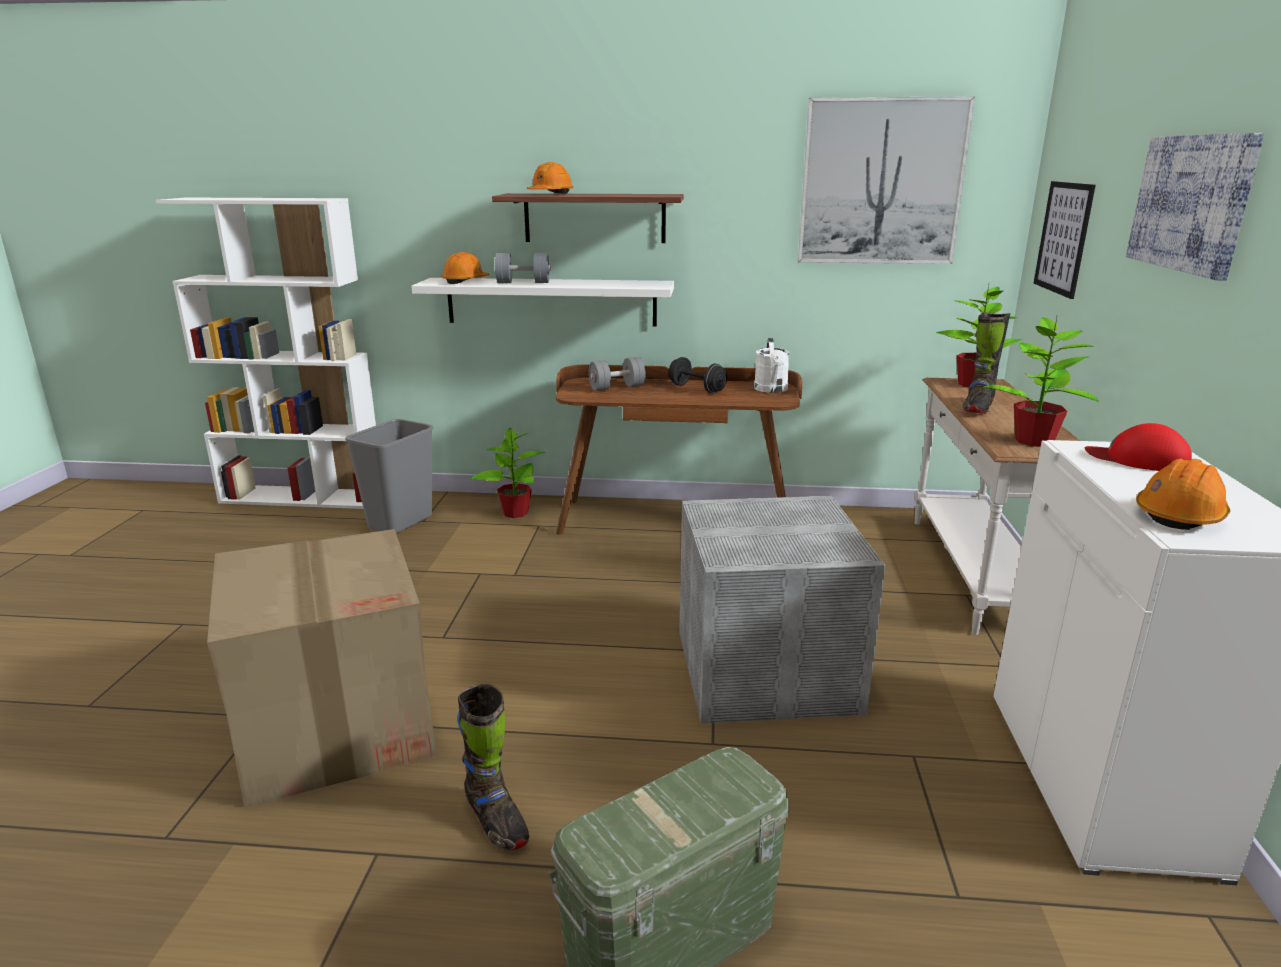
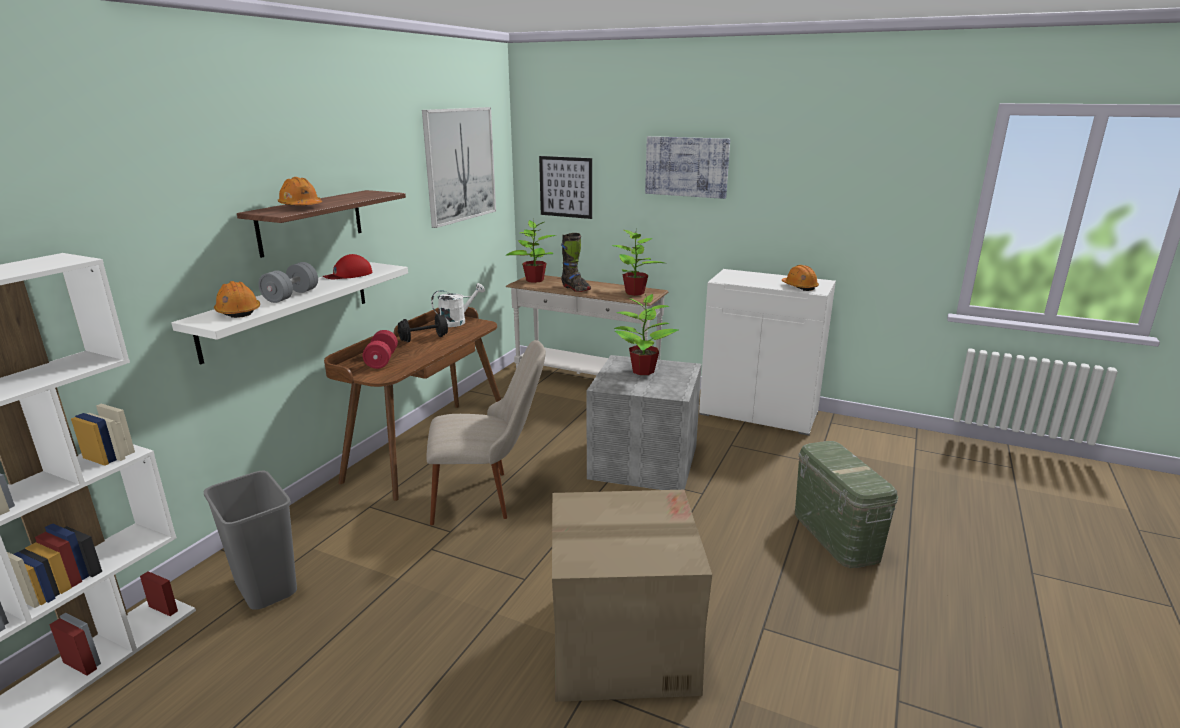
camera: 70 degrees left, 0 degrees up
(496, 822) = (746, 577): black boot -> none
(515, 512) = (327, 515): potted plant -> potted plant (642, 371)
(594, 577) = (488, 496): none -> beige chair
(617, 387) = (382, 360): grey dumbbell -> red dumbbell
(771, 390) = (457, 321): white watering can -> white watering can turned 60 degrees counterclockwise
(1138, 459) = (740, 277): red cap -> red cap (348, 274)

